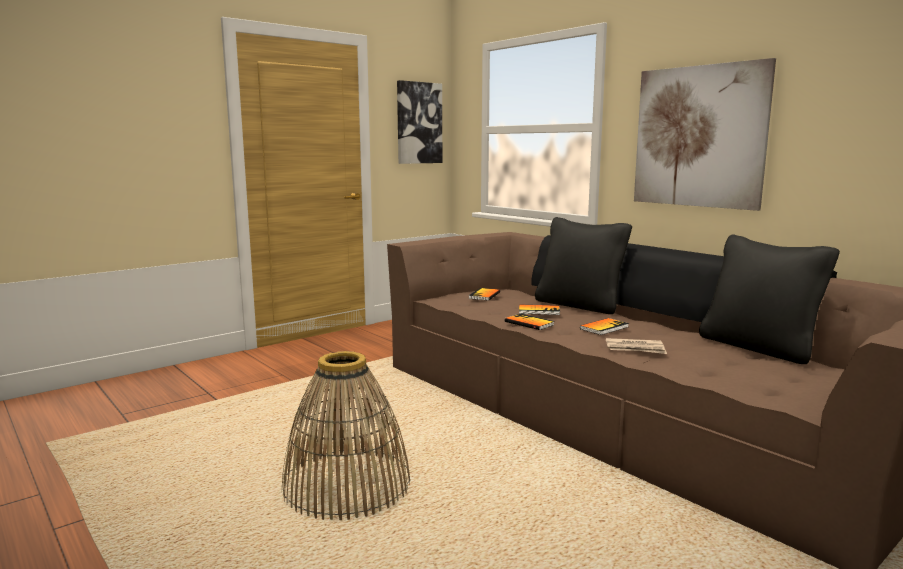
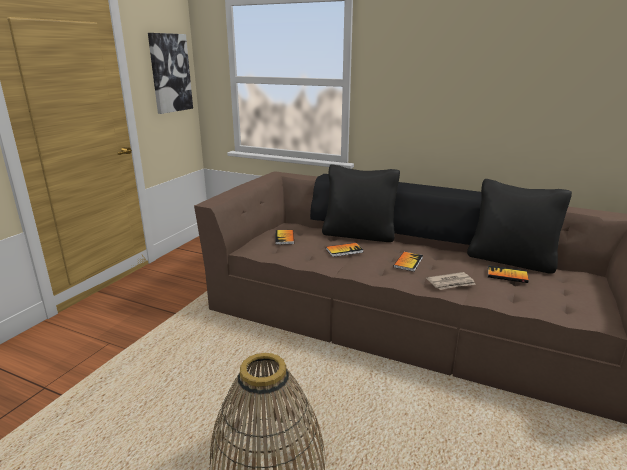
camera: 25 degrees left, 10 degrees up
(529, 323) = (351, 268): book -> book (507, 275)
(699, 137) = (437, 95): picture -> none

